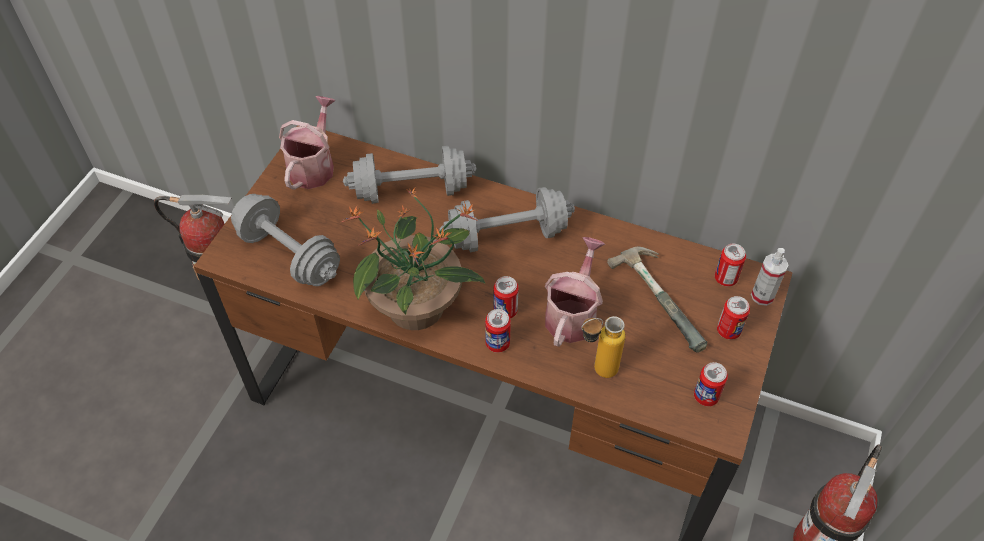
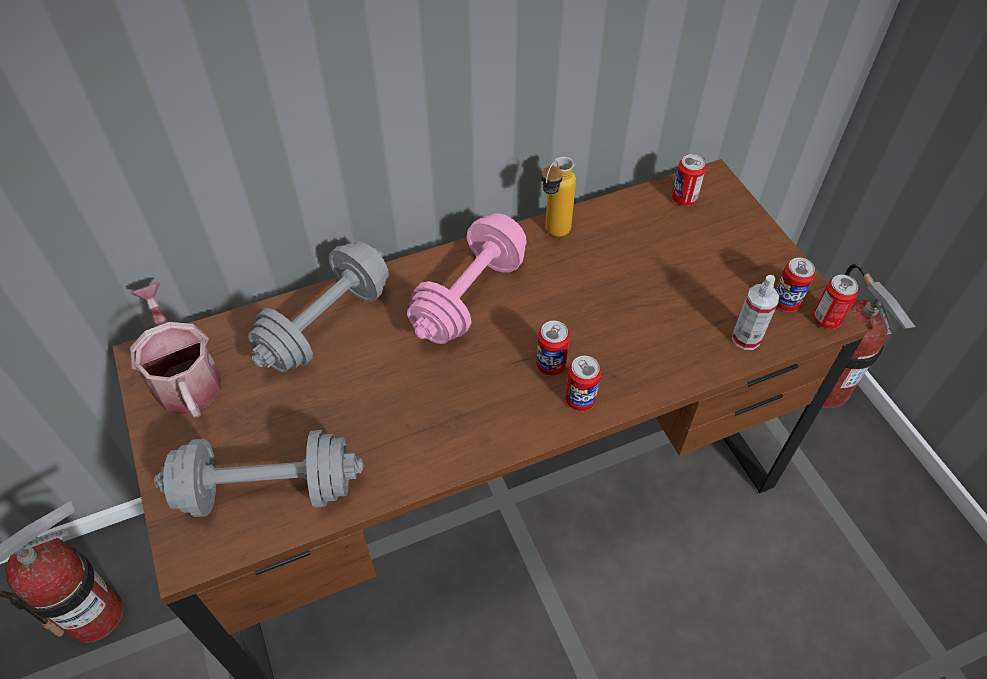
camera: 45 degrees left, 0 degrees up
(418, 307) = (468, 429): potted plant -> none
(507, 235) = (469, 297): grey dumbbell -> pink dumbbell
(573, 313) = (608, 320): watering can -> none
(596, 370) = (686, 352): bottle -> bottle (552, 235)
(666, 297) = (662, 247): hammer -> none
(728, 330) = (736, 238): can -> can (826, 319)
(762, 296) = (725, 192): spray bottle -> spray bottle (746, 338)

